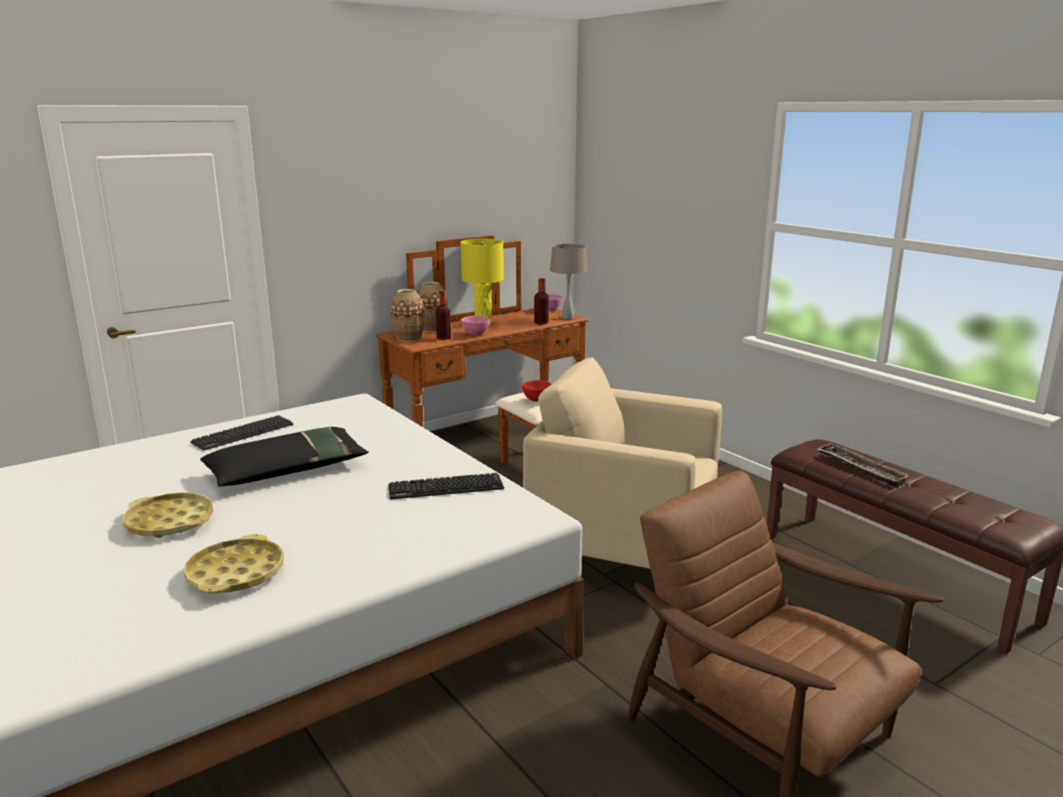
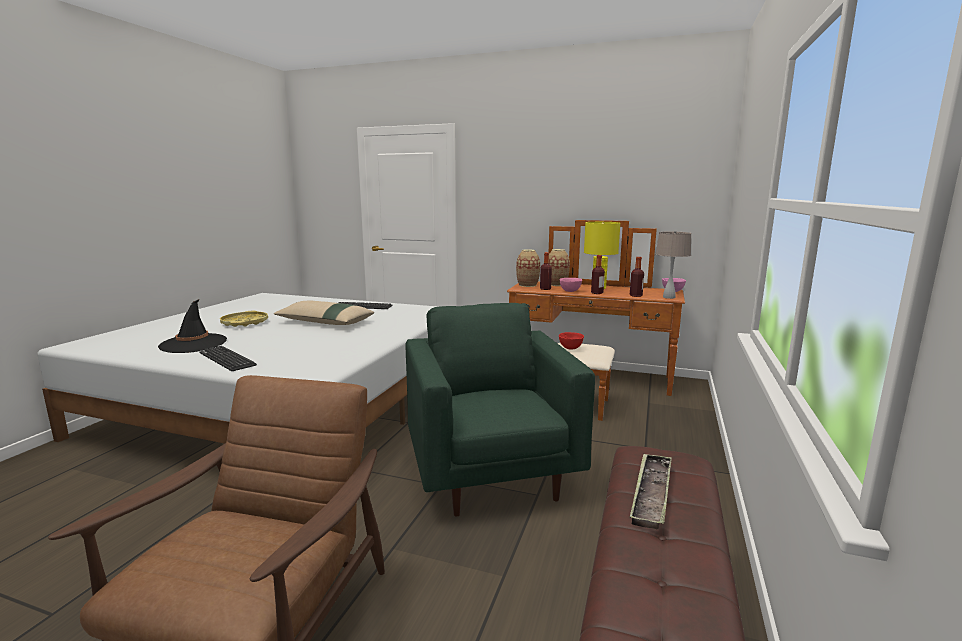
camera: 55 degrees right, 5 degrees down
(235, 573) = (193, 344): yellow tray -> black hat
(288, 470) = (324, 322): black pillow -> beige pillow
(446, 487) = (335, 350): keyboard -> keyboard (227, 359)
(504, 329) = (597, 293): none -> bottle
(622, 550) = (491, 473): beige armchair -> green armchair

